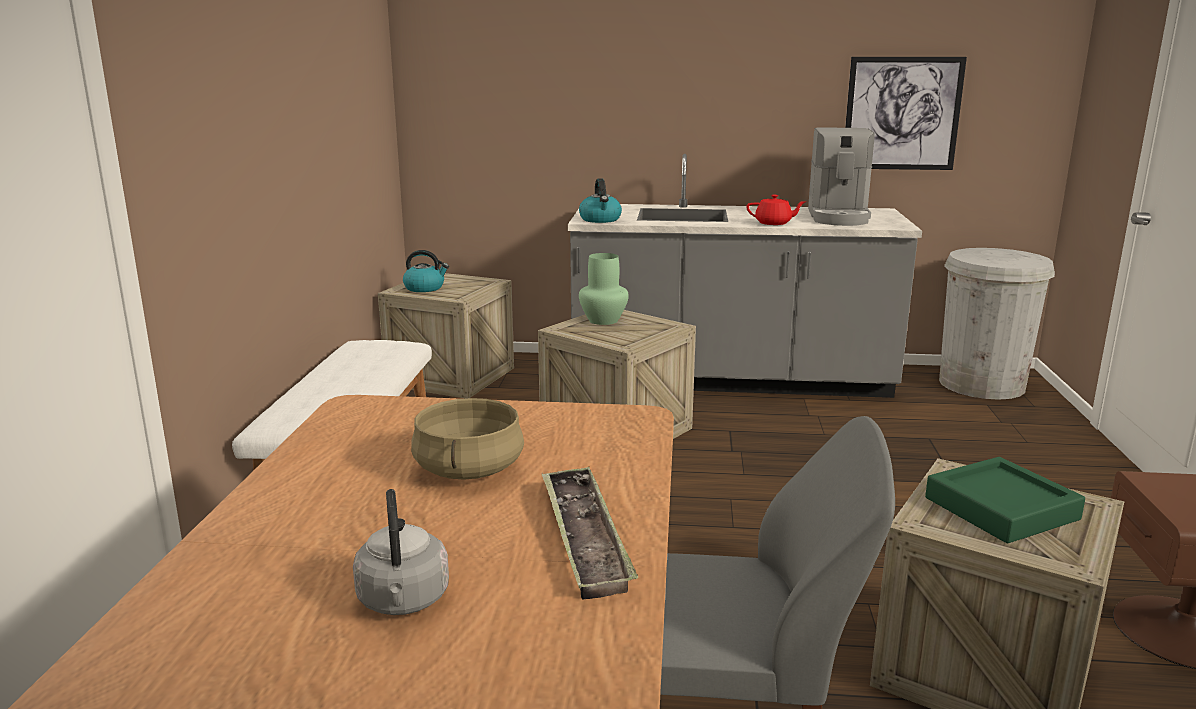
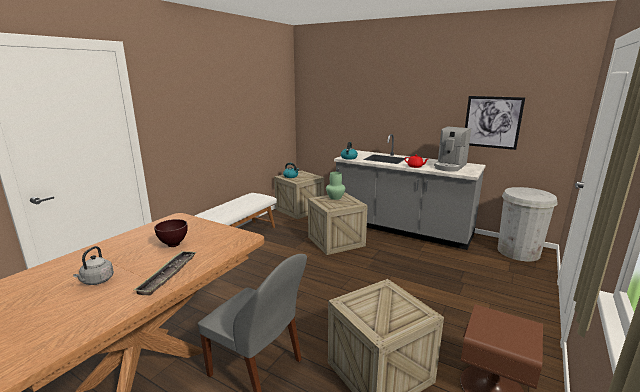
camera: 25 degrees right, 0 degrees up
(468, 469) = (174, 244): beige cooking pot -> brown bowl
(1001, 508) = (383, 305): green tray -> none

